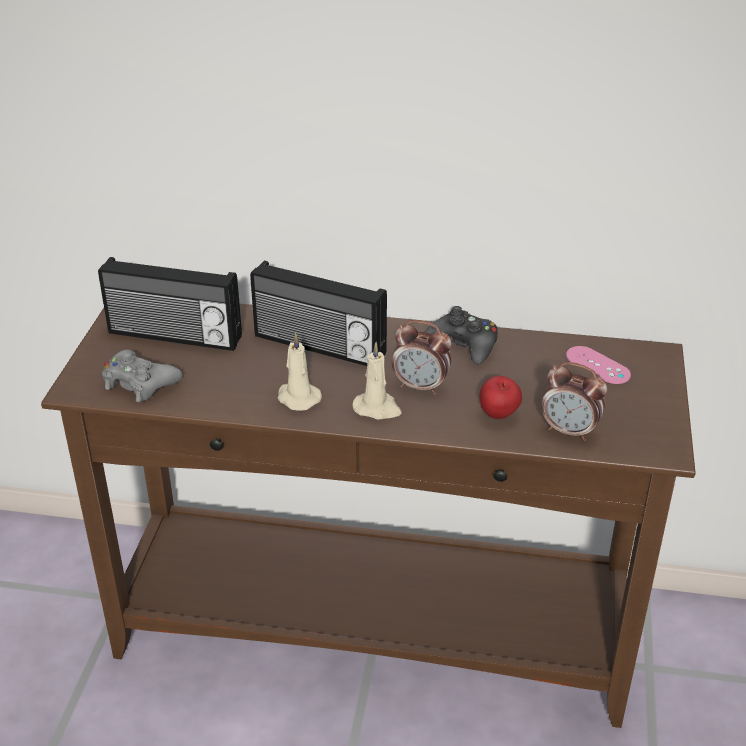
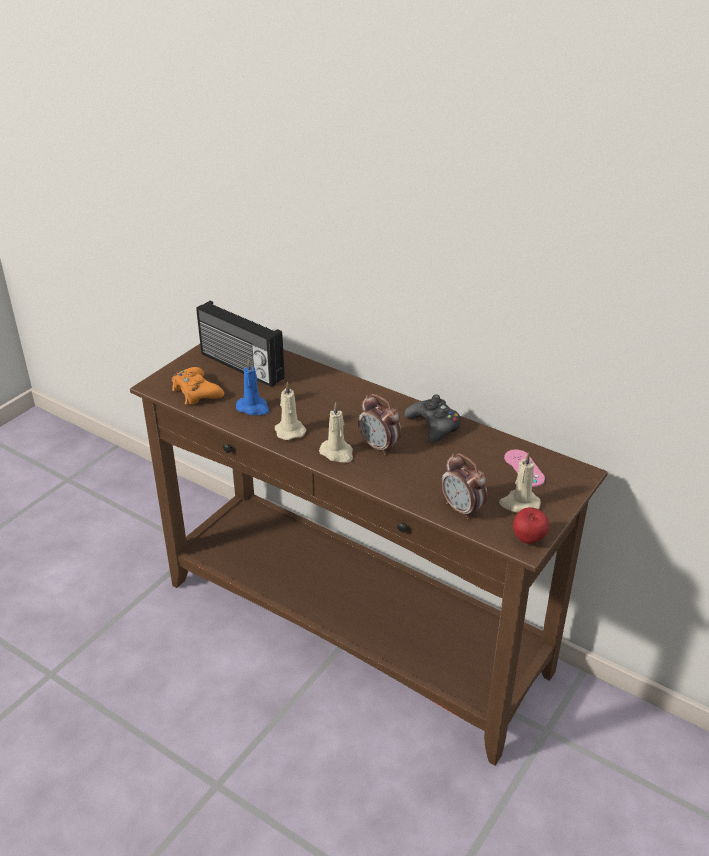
camera: 25 degrees right, 0 degrees up
(139, 383) = (196, 392): grey game controller -> orange game controller
(231, 382) = (253, 408): none -> blue candle
(318, 346) = (330, 399): radio -> none
(499, 416) = (419, 483): apple -> apple (528, 540)
(623, 406) = (519, 503): none -> beige candle

